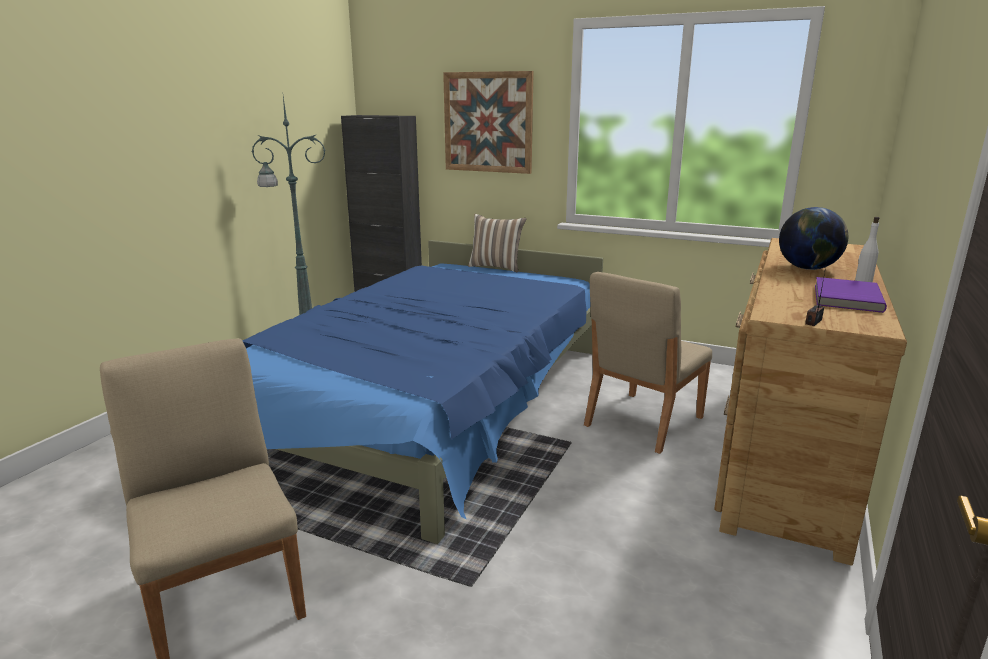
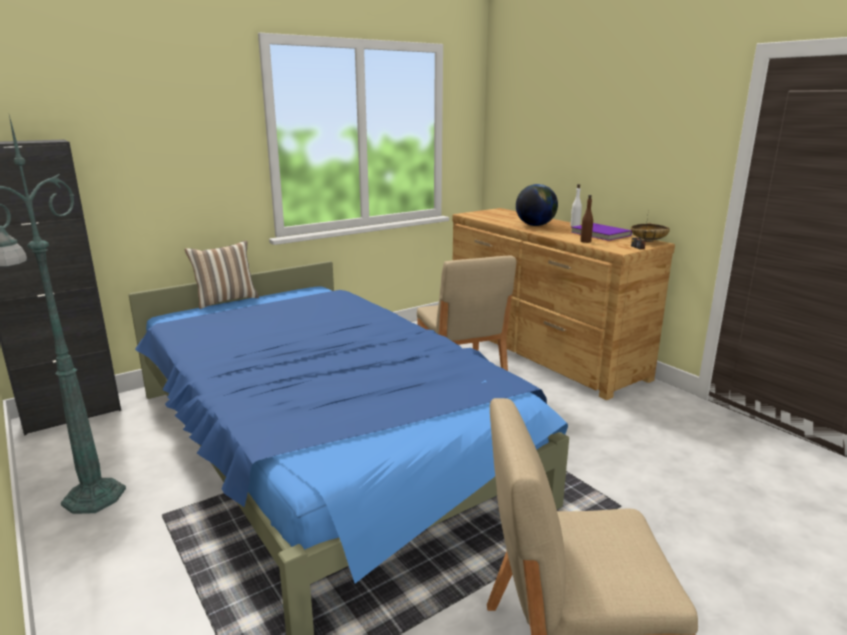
camera: 60 degrees left, 0 degrees up
(488, 122) = (172, 142): picture -> none
(779, 296) = (585, 241): none -> brown bottle
(874, 324) = (648, 241): none -> beige bowl

